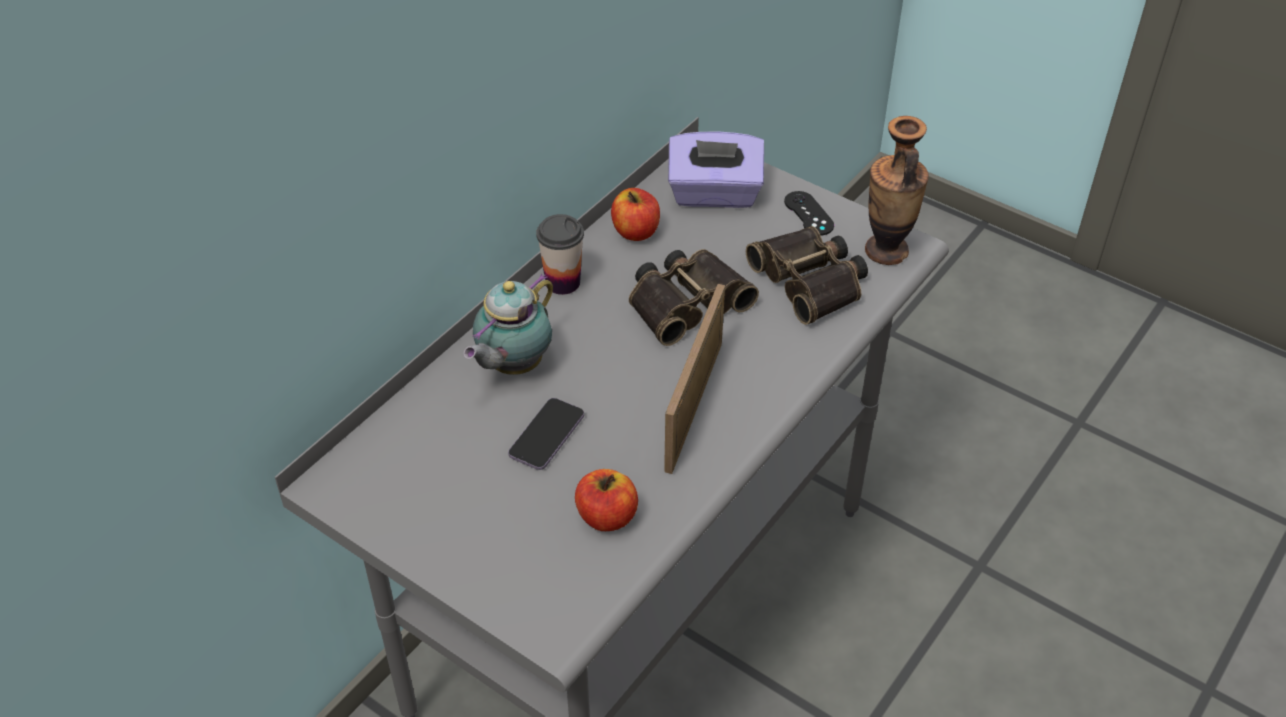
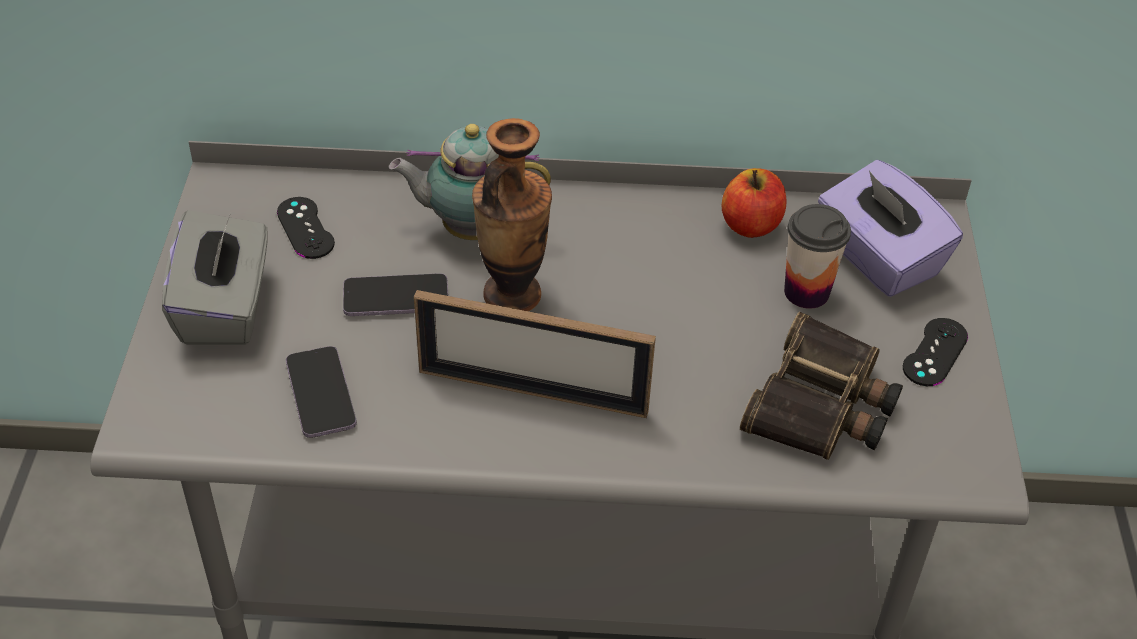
camera: 55 degrees right, 0 degrees up
(427, 455) = (305, 228): none -> black game controller
(471, 536) = (225, 308): none -> grey tissue box
(562, 282) = (619, 207): cup -> cup (806, 292)
(606, 517) = (321, 394): apple -> phone
(686, 302) = (683, 313): binoculars -> none
(694, 405) = (532, 391): picture frame -> picture frame turned 150 degrees counterclockwise
(886, 251) = (947, 453): vase -> vase (512, 295)

